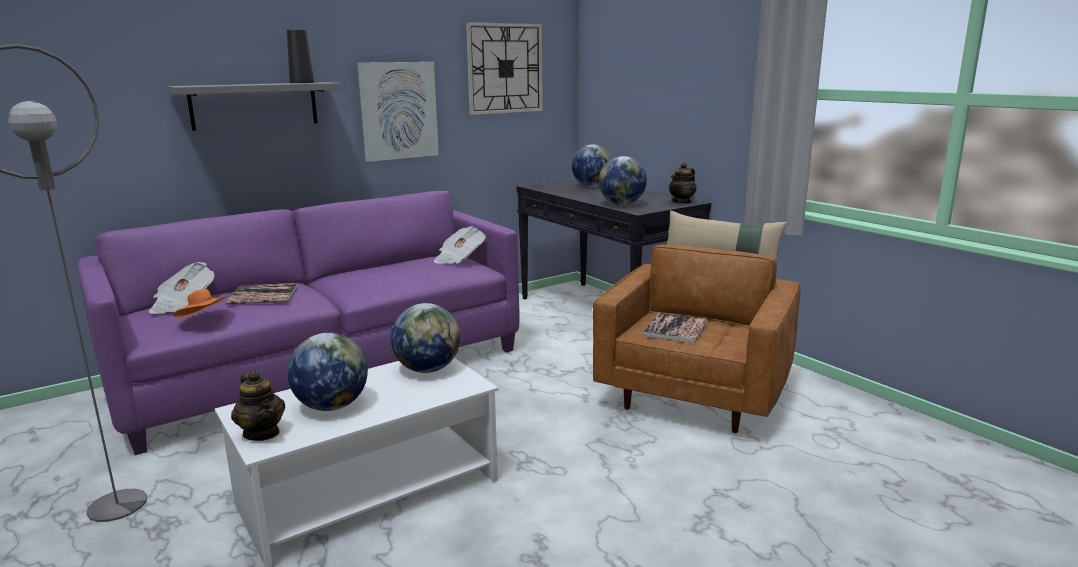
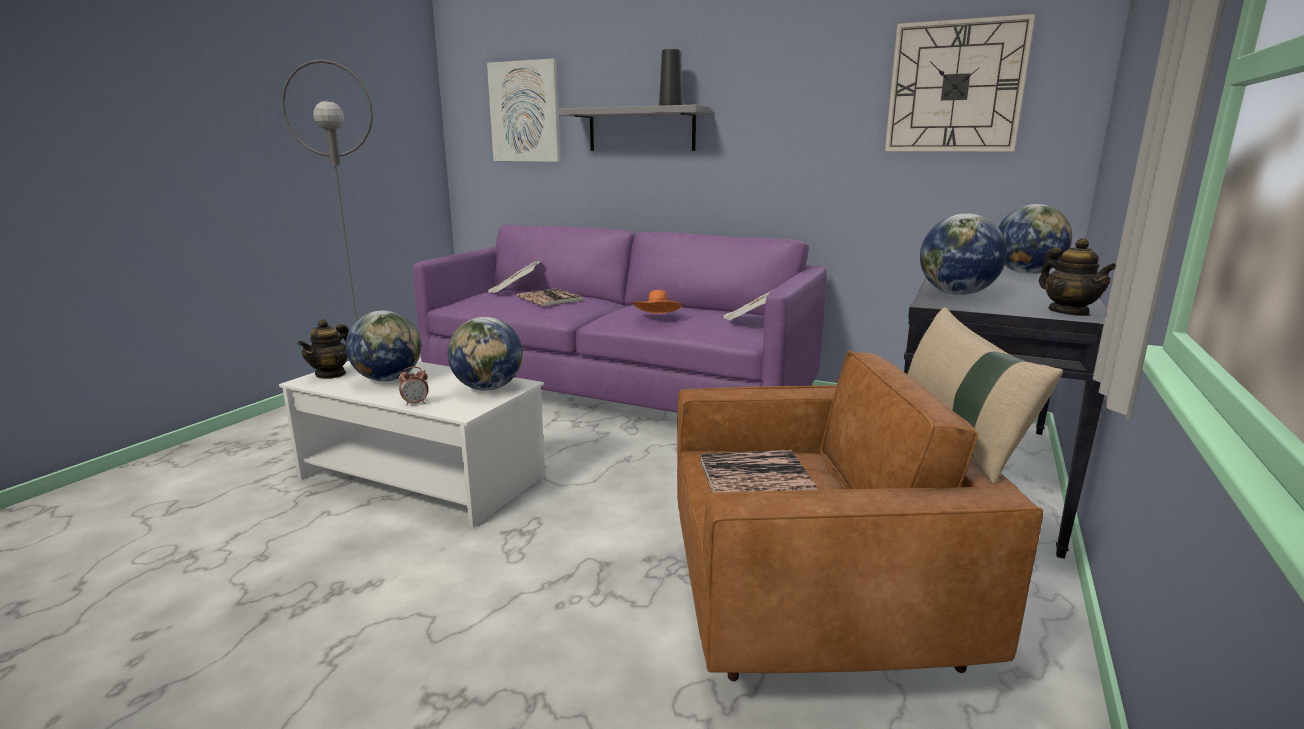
camera: 60 degrees right, 0 degrees up
(204, 318) = (487, 301): orange hat -> orange hat (658, 318)
(398, 110) = (786, 141): picture -> picture (525, 112)
(424, 400) = (415, 403): none -> alarm clock
(682, 202) = (1069, 312): teapot -> teapot turned 120 degrees counterclockwise

